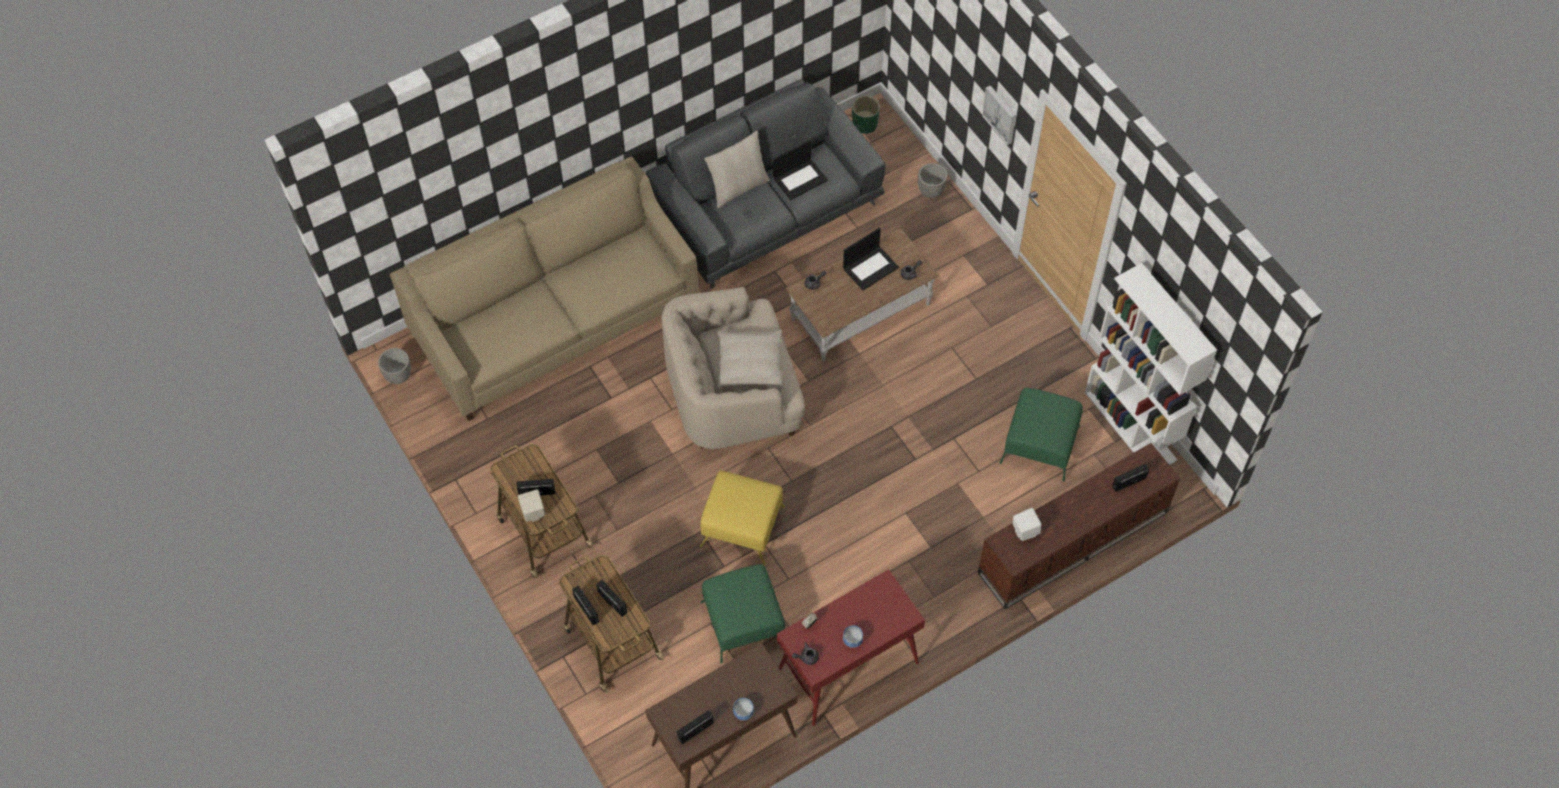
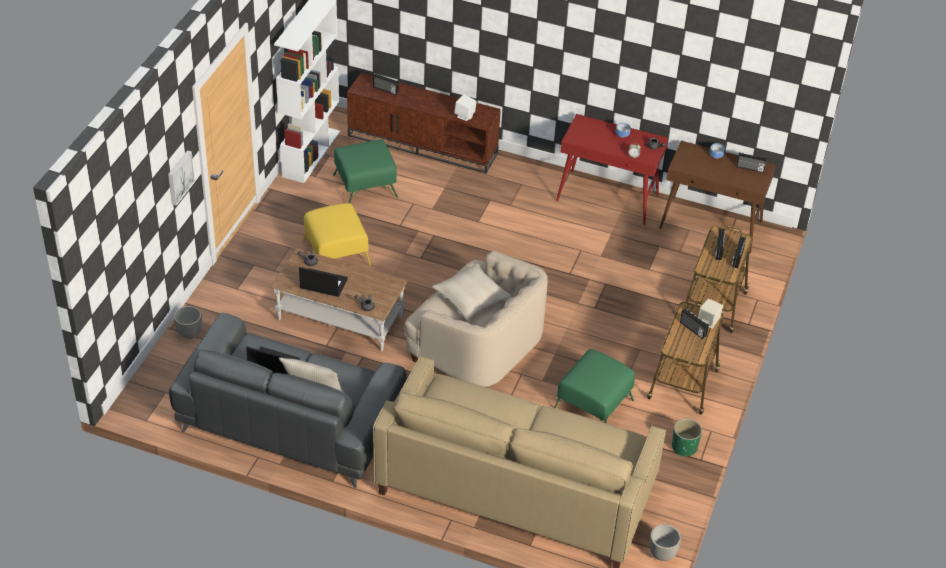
camera: 130 degrees left, 15 degrees down
(743, 526) = (569, 289): yellow ottoman -> yellow ottoman (336, 252)
(743, 623) = (631, 255): green ottoman -> green ottoman (594, 404)
(864, 124) = (149, 406): green planter -> green planter (684, 447)

